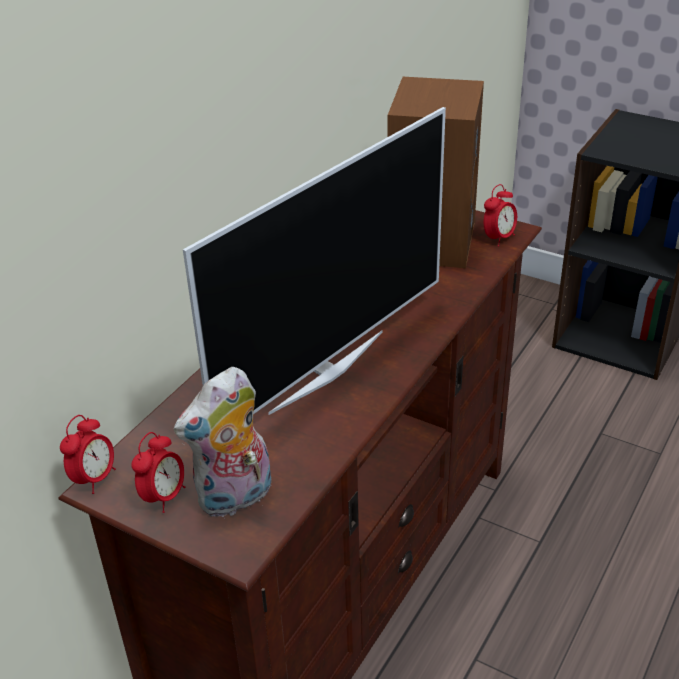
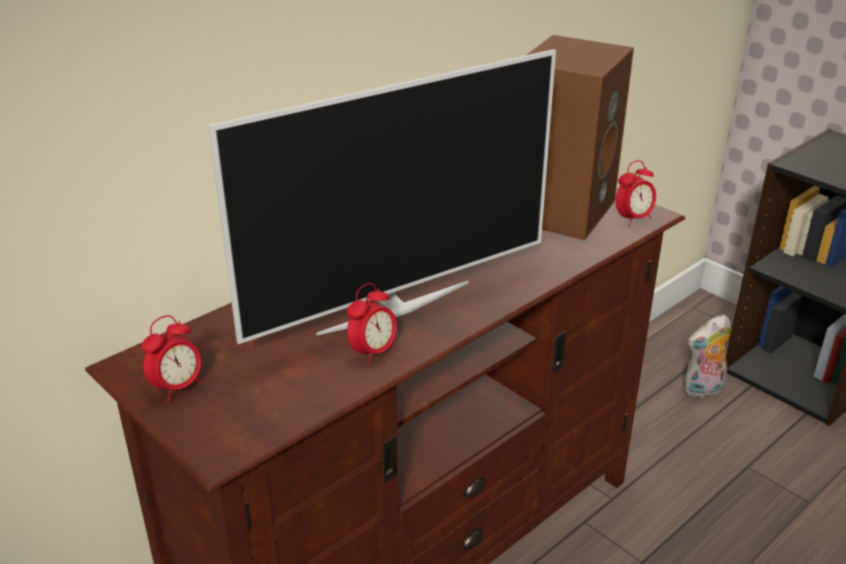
camera: 15 degrees right, 5 degrees down
(94, 478) = (124, 358): alarm clock -> alarm clock (373, 352)
(235, 498) = (243, 403): plush toy -> plush toy (702, 390)

